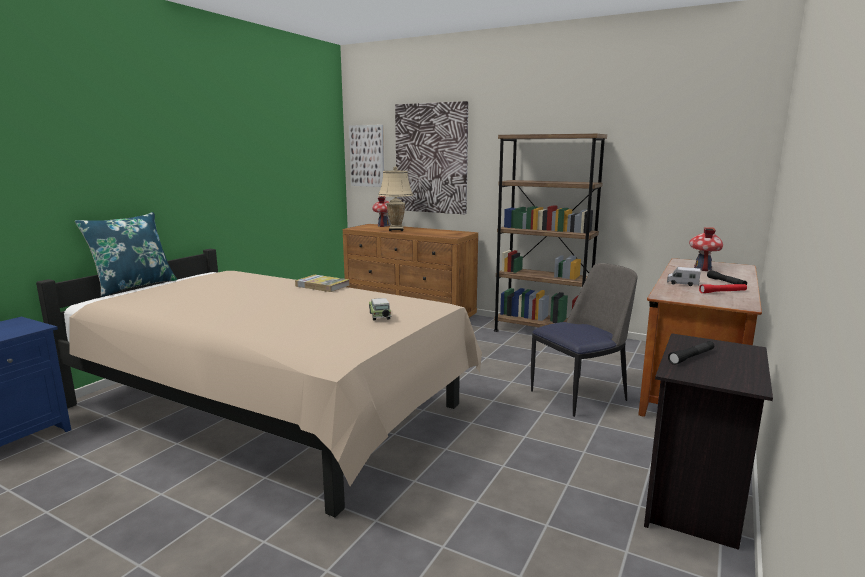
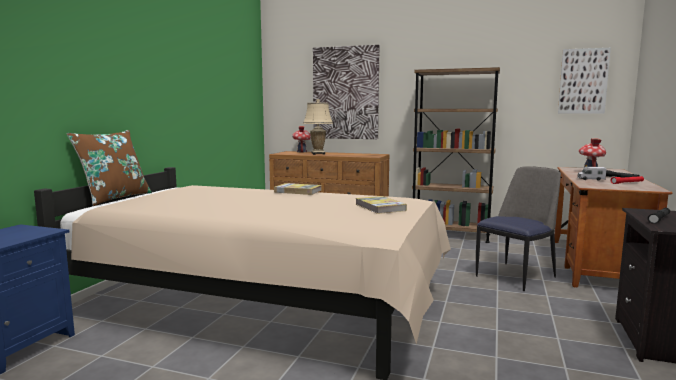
camera: 10 degrees left, 5 degrees down
(134, 286) = (115, 198): blue pillow -> brown pillow
(367, 156) = (285, 92): picture -> picture (583, 81)
(380, 317) = (380, 207): toy car -> book

